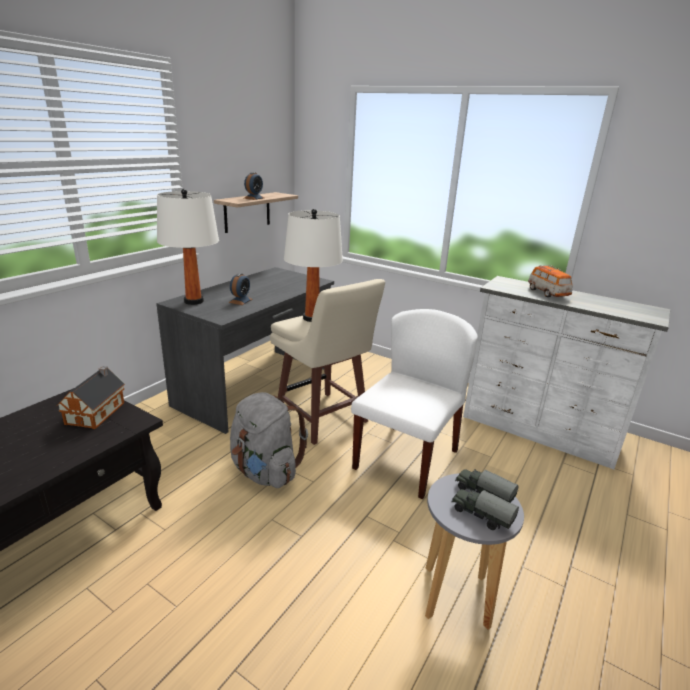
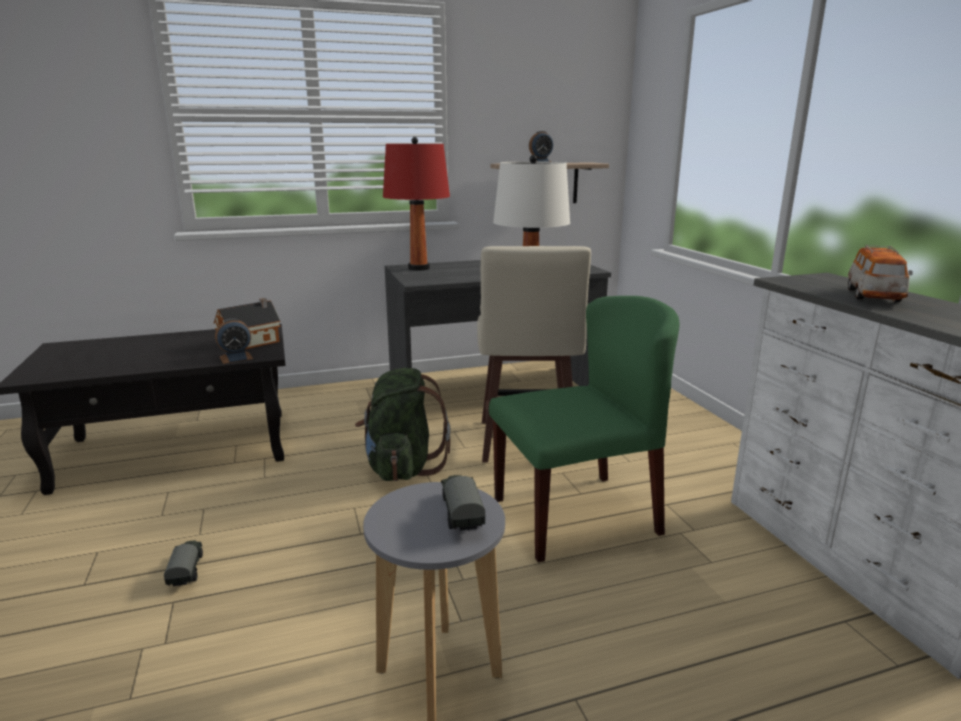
camera: 40 degrees right, 5 degrees down
(193, 301) = (418, 268): white table lamp -> red table lamp
(240, 301) = (463, 273): alarm clock -> alarm clock (236, 358)
(265, 471) = (402, 467): grey backpack -> green backpack
(406, 458) = (576, 515): white chair -> green chair
(481, 516) = (418, 530): toy truck -> toy truck (187, 571)

